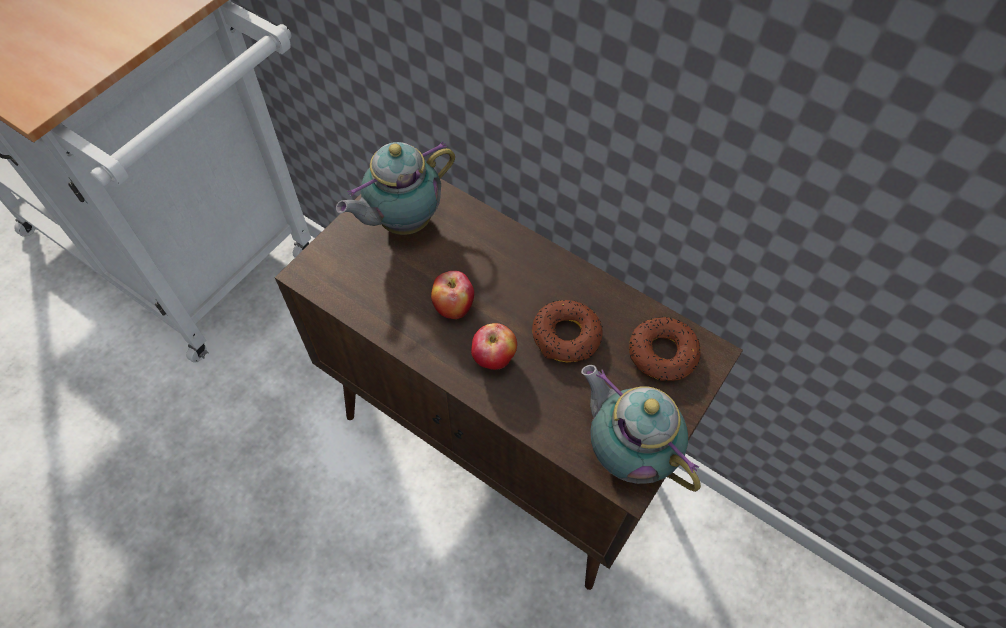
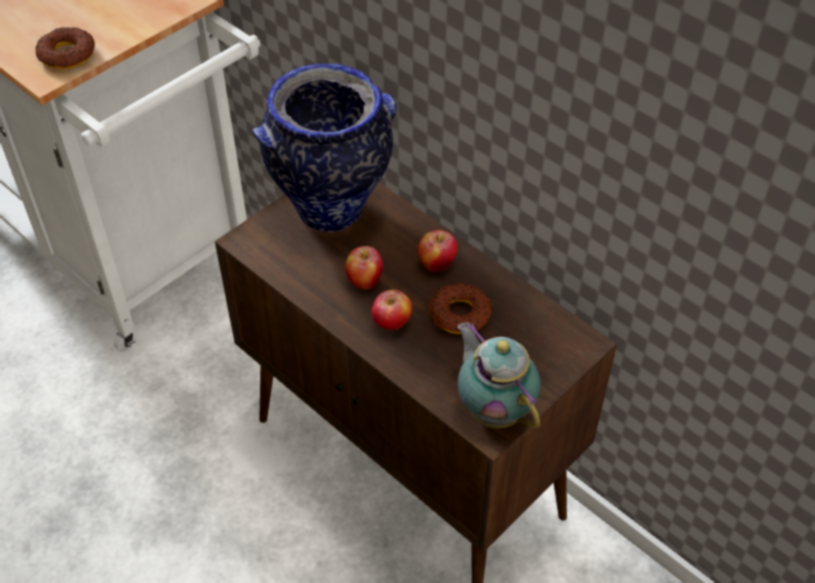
camera: 10 degrees right, 10 degrees down
(402, 222) = (332, 209): teapot -> vase
(529, 276) = (437, 264): none -> apple
(662, 353) = (542, 337): donut -> donut (67, 55)

